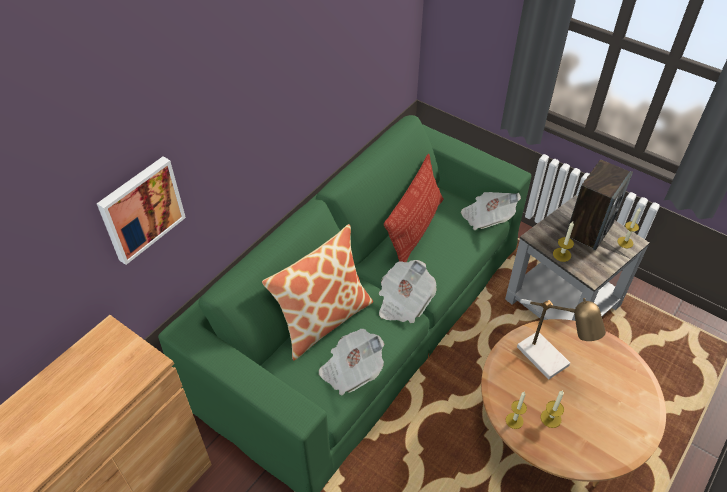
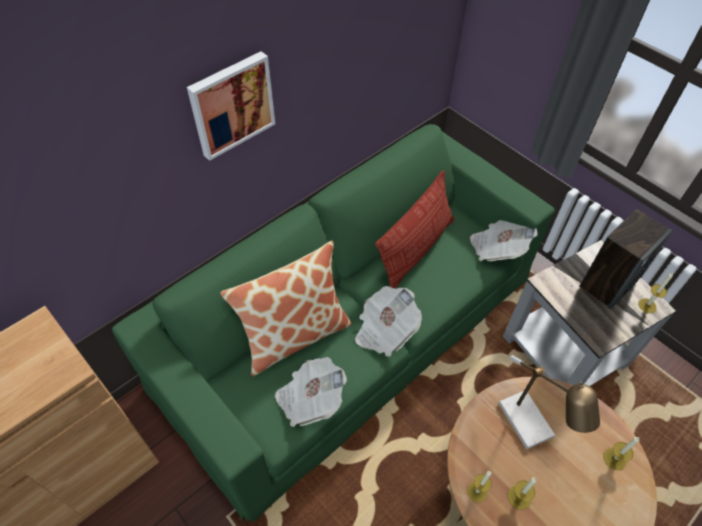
camera: 10 degrees right, 5 degrees up
(140, 208) = (83, 196): picture -> picture (231, 104)
(562, 254) = (570, 308): candle -> candle (614, 459)

